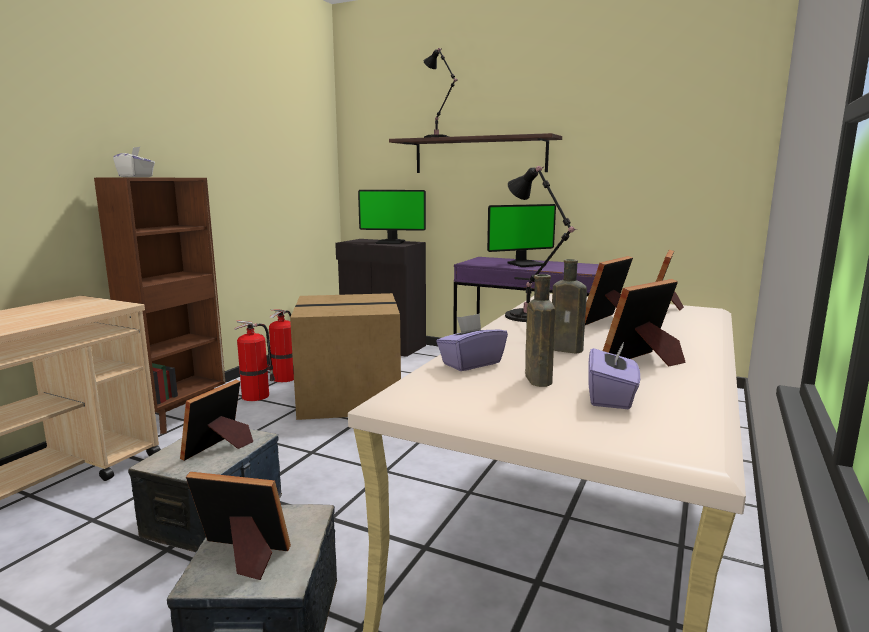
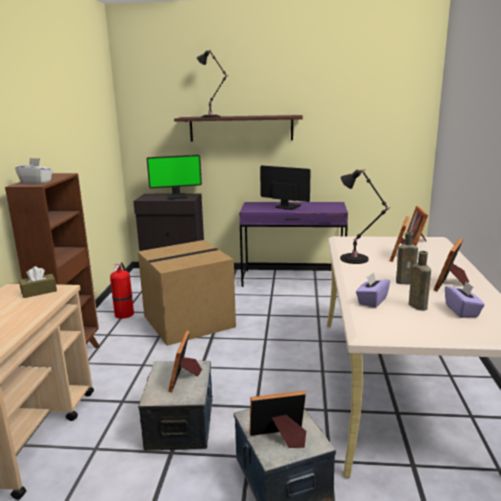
camera: 20 degrees left, 5 degrees up
(92, 305) = (39, 292): none -> brown tissue box
(257, 395) = (117, 332): fire extinguisher -> none
(525, 264) = (287, 207): monitor -> monitor turned 105 degrees counterclockwise

